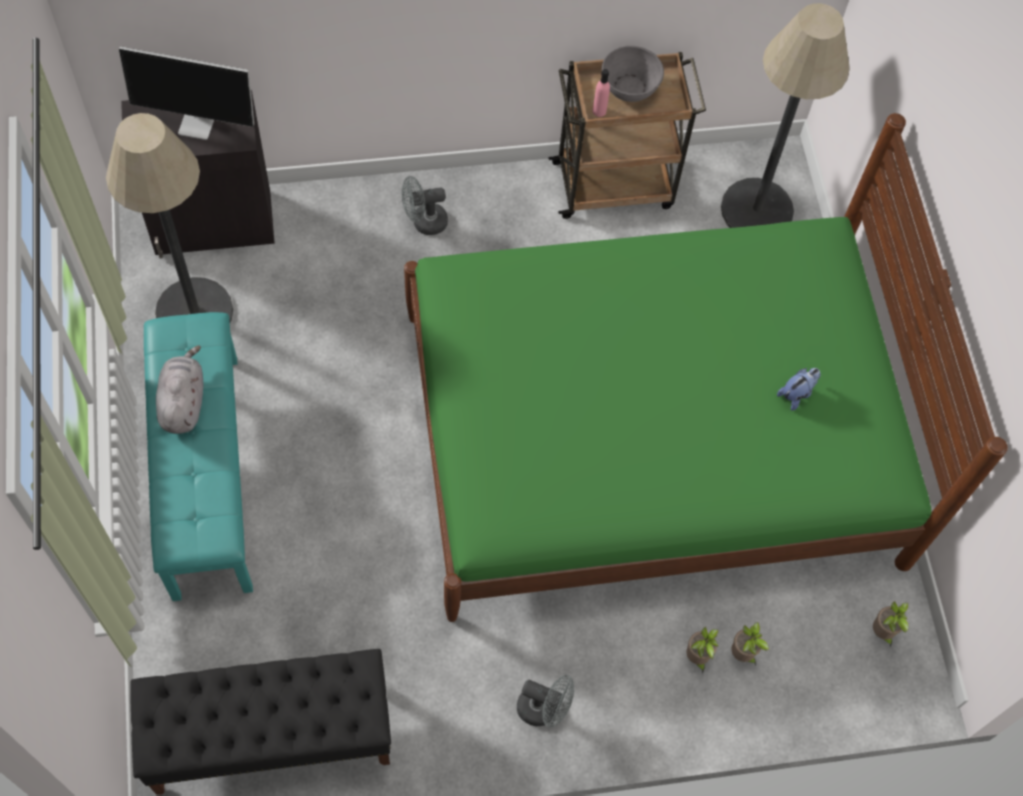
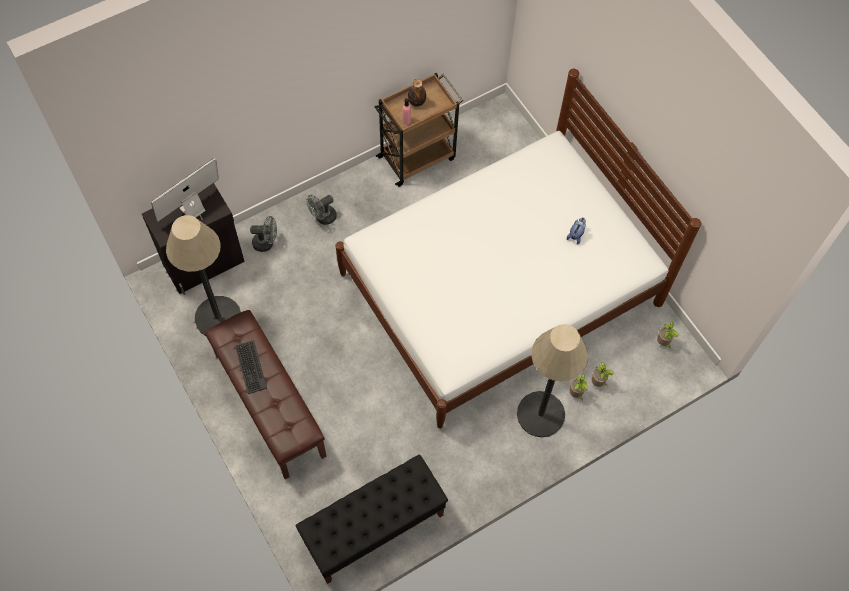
camera: 20 degrees left, 0 degrees up
(183, 402) = (250, 367): grey plush toy -> keyboard
(198, 123) = (192, 210): monitor -> monitor turned 150 degrees clockwise
(204, 474) = (268, 404): turquoise bench -> brown bench
(543, 709) = (509, 453): grey fan -> grey fan (266, 243)
(629, 87) = (416, 102): grey bowl -> bottle
(650, 437) = (499, 288): green bed -> white bed
(756, 209) = (500, 142): floor lamp -> floor lamp (540, 414)

